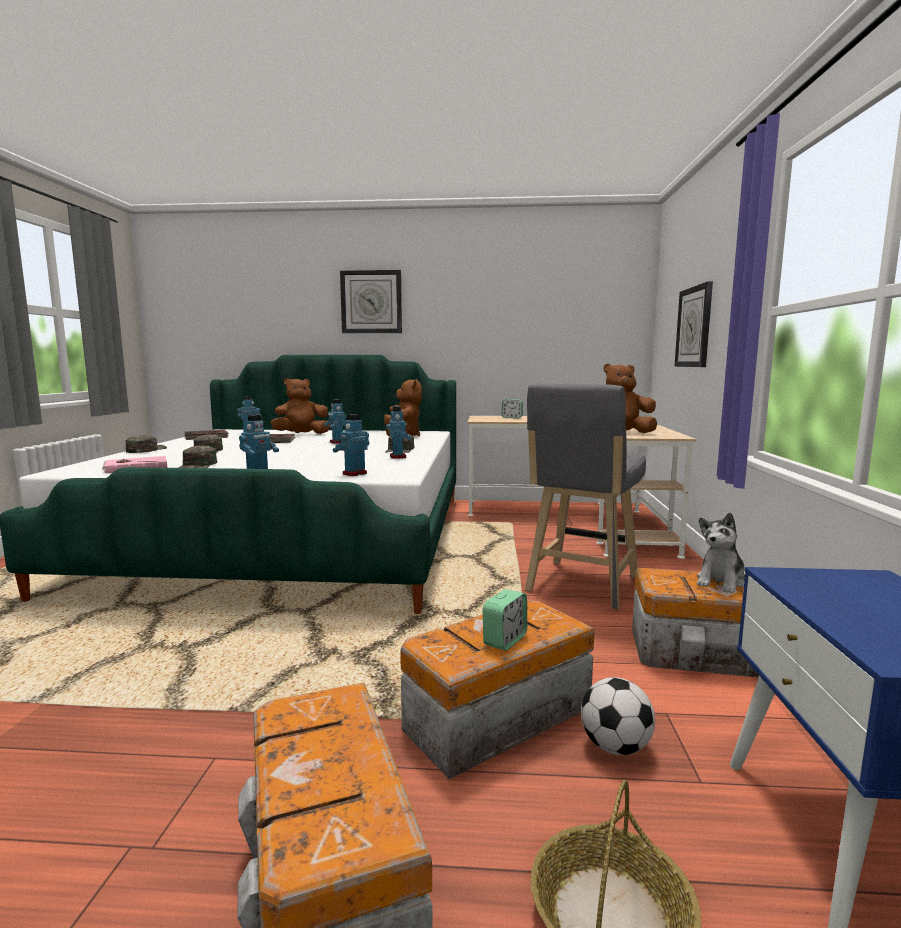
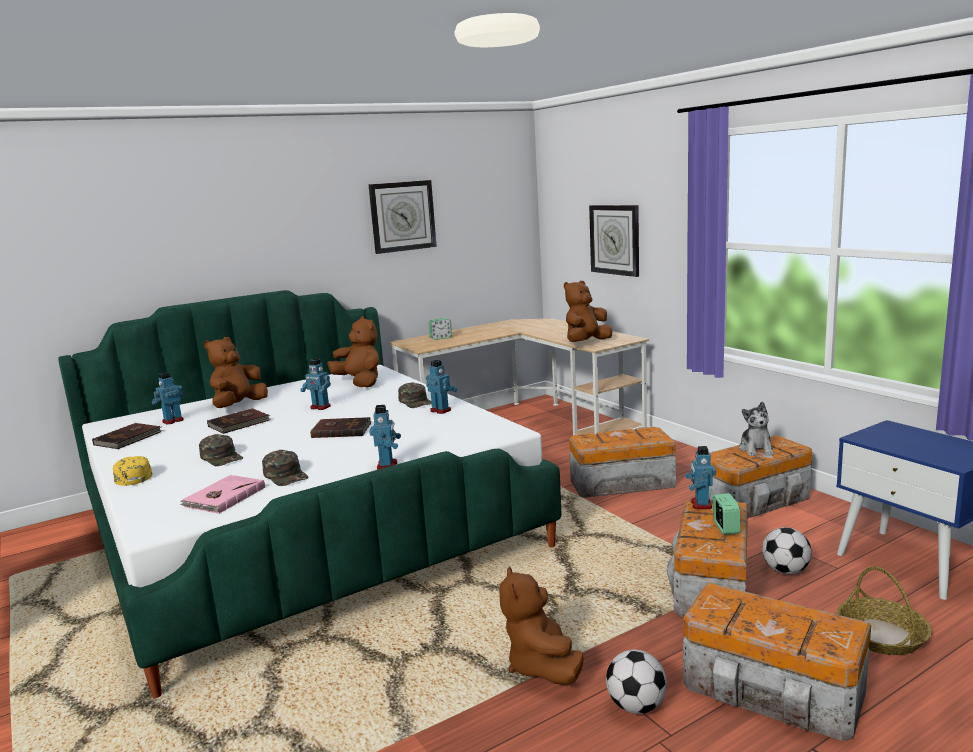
camera: 35 degrees left, 5 degrees up
(146, 450) = (132, 476): green cap -> yellow cap
(191, 793) = (636, 706): none -> football
(211, 704) = (541, 666): none -> brown plush toy
(305, 453) = (341, 430): none -> brown book
(354, 473) = (465, 439): toy robot -> toy robot (700, 504)
(371, 302) = (263, 228): wall clock -> wall clock (402, 216)
(580, 586) = (619, 483): grey stool -> storage box

